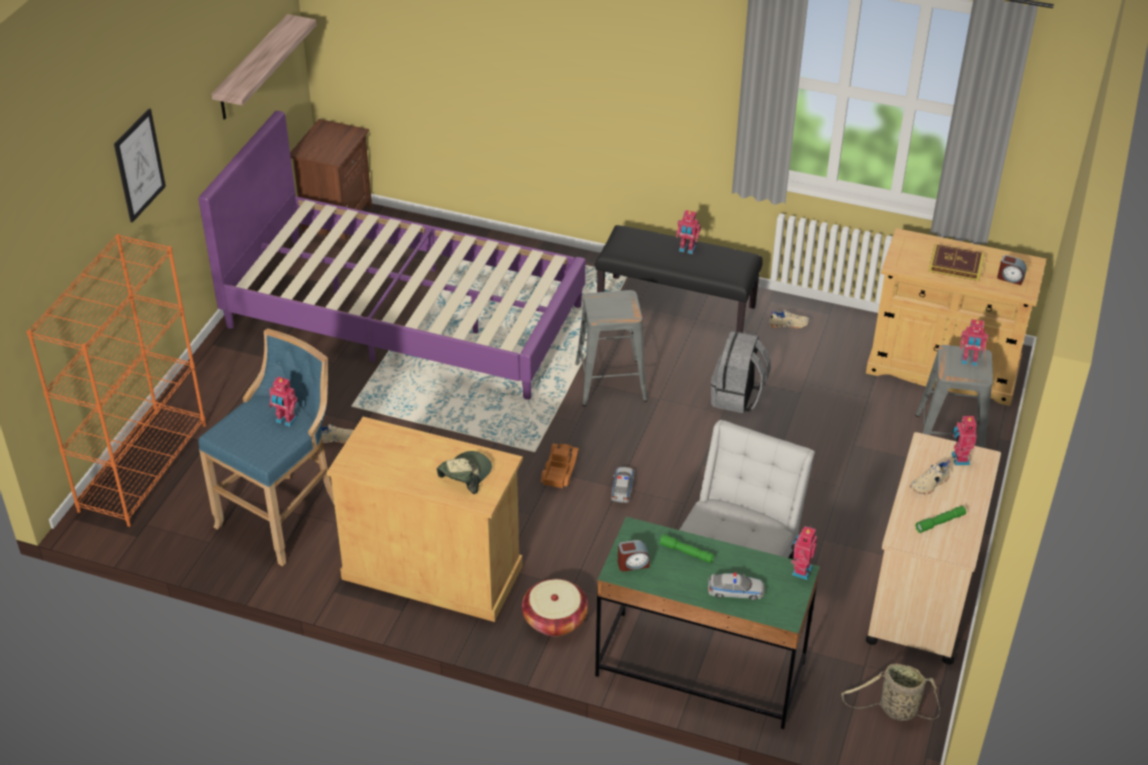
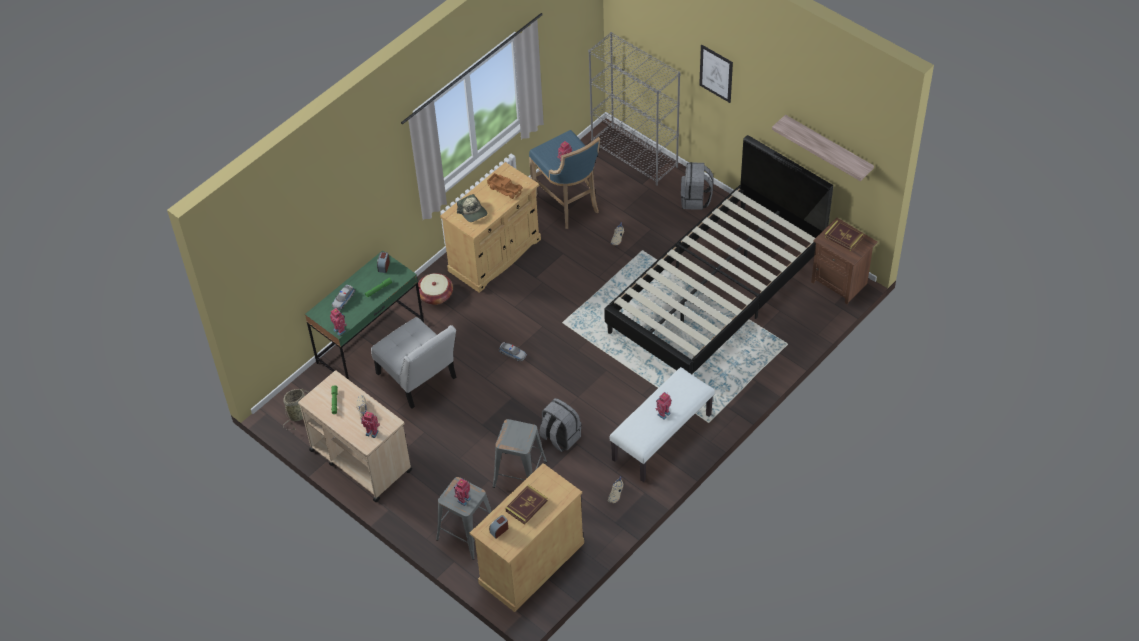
camera: 115 degrees right, 10 degrees up
(143, 466) = (635, 156): orange bookcase -> grey bookcase
(223, 377) = (696, 199): none -> grey backpack
(322, 144) = (843, 237): none -> book
(404, 316) = (716, 293): purple bed -> black bed
(558, 470) = (542, 329): toy truck -> toy truck (505, 188)
(610, 381) = (605, 377): grey stool -> grey stool (520, 474)
(677, 307) = (662, 438): black bench -> white bench

